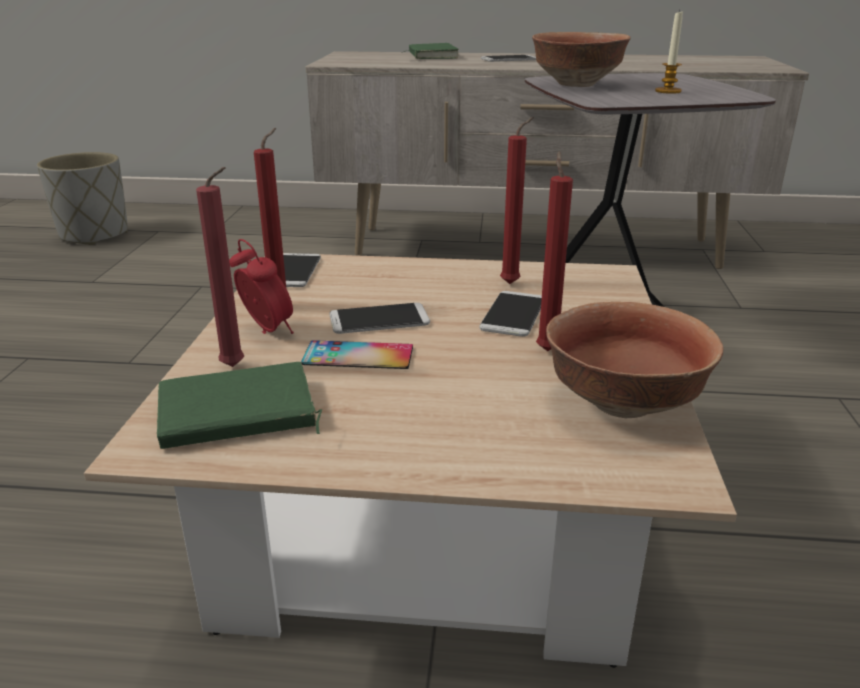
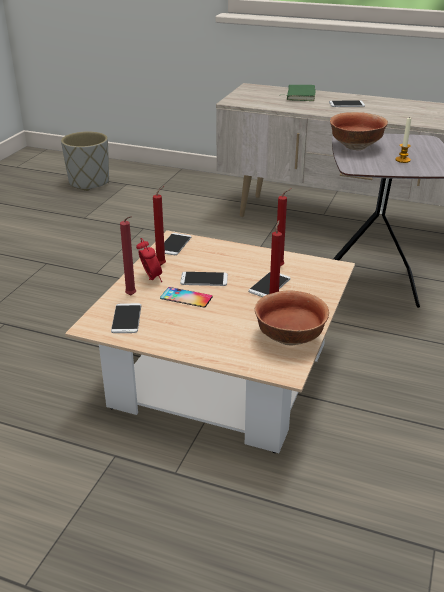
camera: 15 degrees right, 5 degrees up
(237, 416) = (126, 319): green book -> phone

